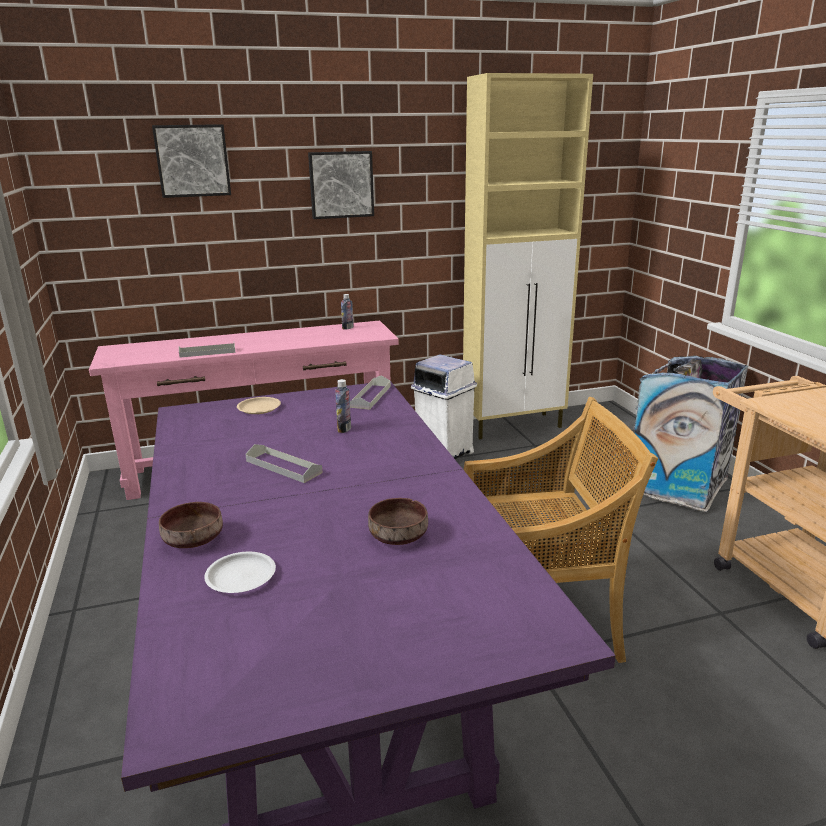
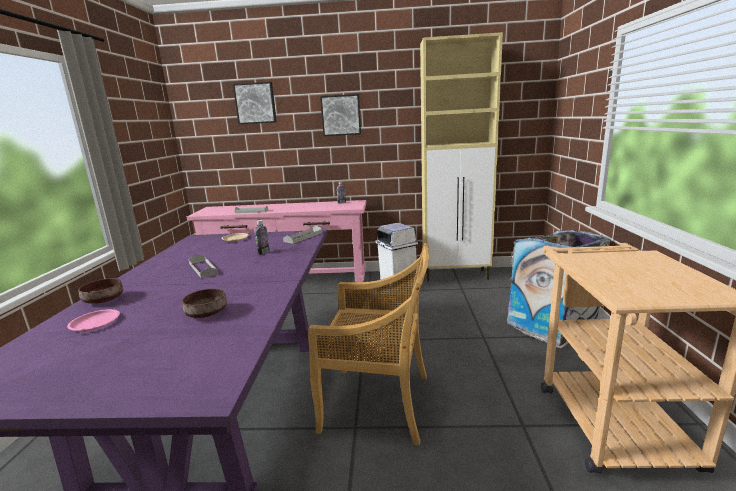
camera: 20 degrees right, 5 degrees down
(241, 576) = (95, 323): white plate -> pink plate

